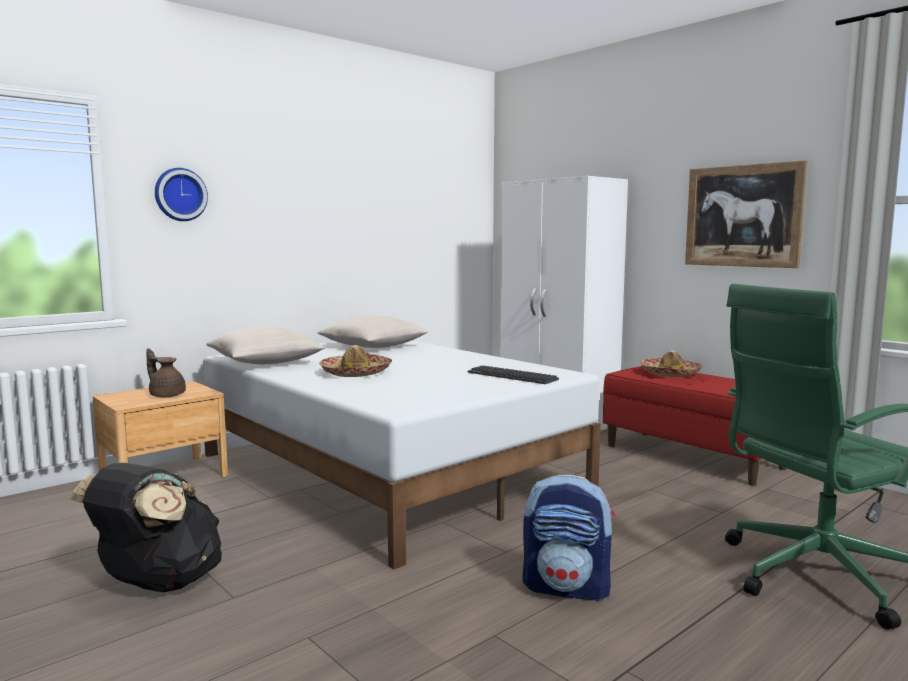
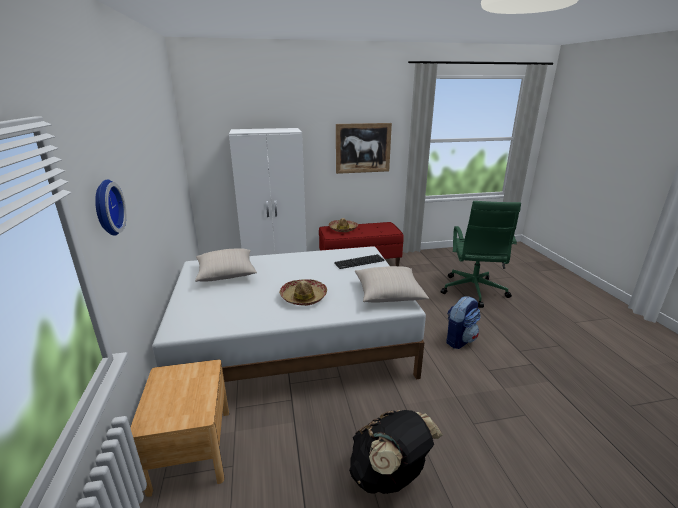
camera: 60 degrees left, 15 degrees up
(166, 395) = (190, 389): brown teapot -> none
(265, 363) = (226, 321): beige pillow -> beige pillow (388, 294)

